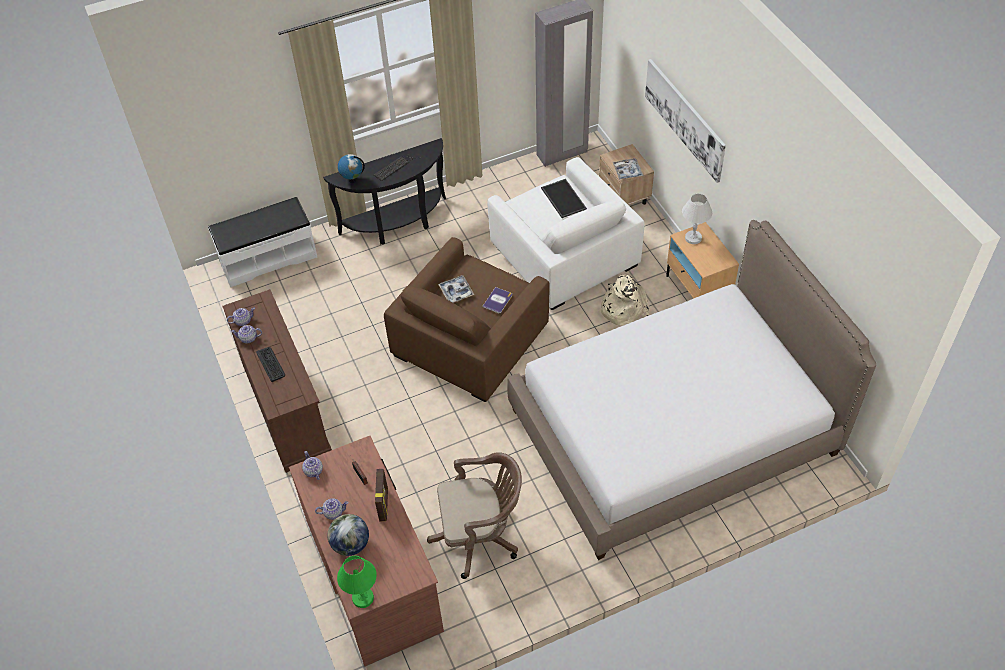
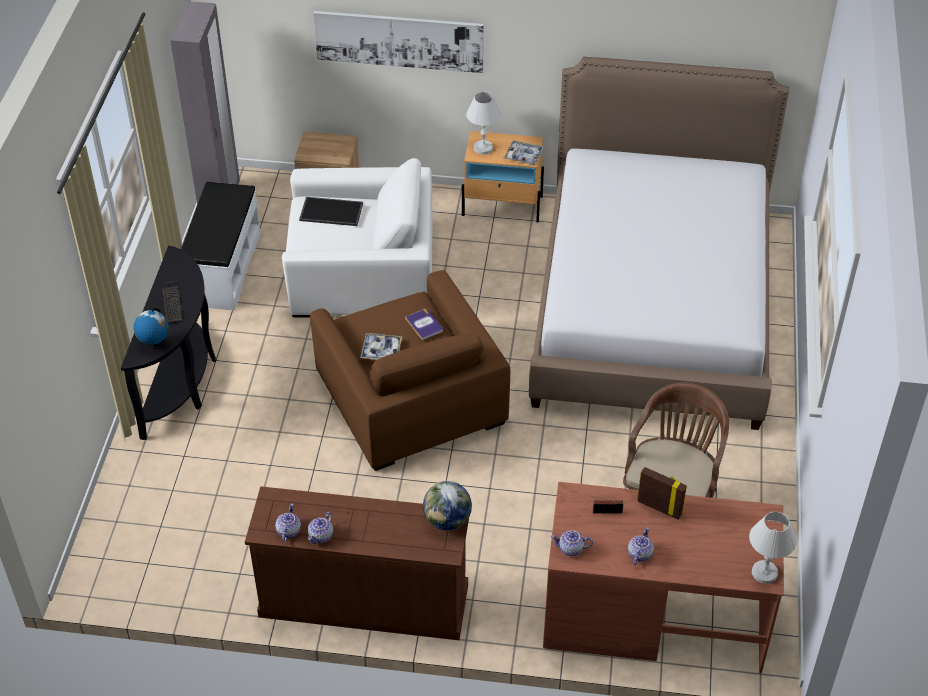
camera: 60 degrees left, 5 degrees down
(268, 258) = (112, 523): white bench -> white bench (222, 268)
(271, 364) = (379, 530): keyboard -> none
(350, 545) = (691, 556): globe -> globe (447, 521)
(363, 597) = (764, 572): green table lamp -> white table lamp
(622, 308) = (474, 265): beige backpack -> none
(627, 171) = (338, 153): tray -> tray (523, 156)

